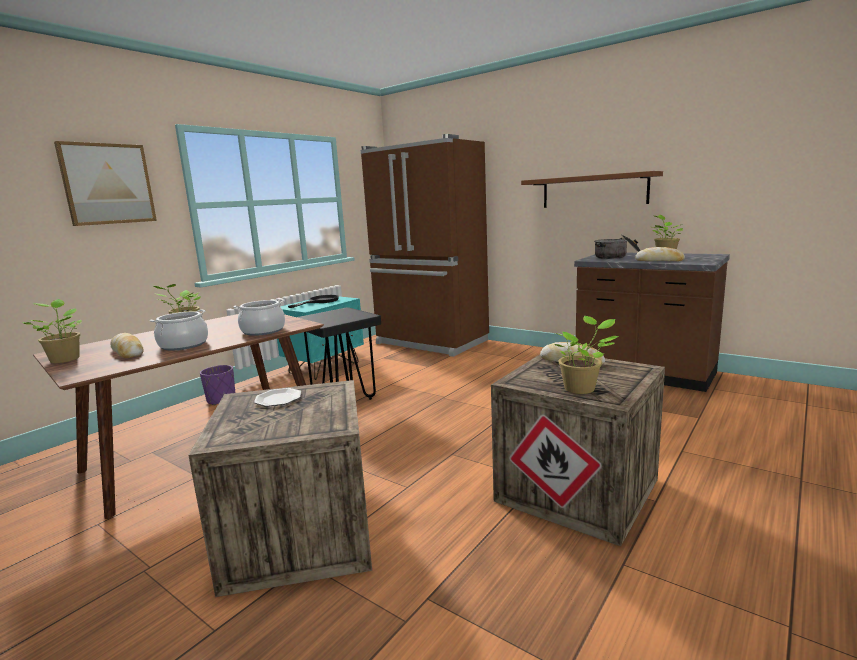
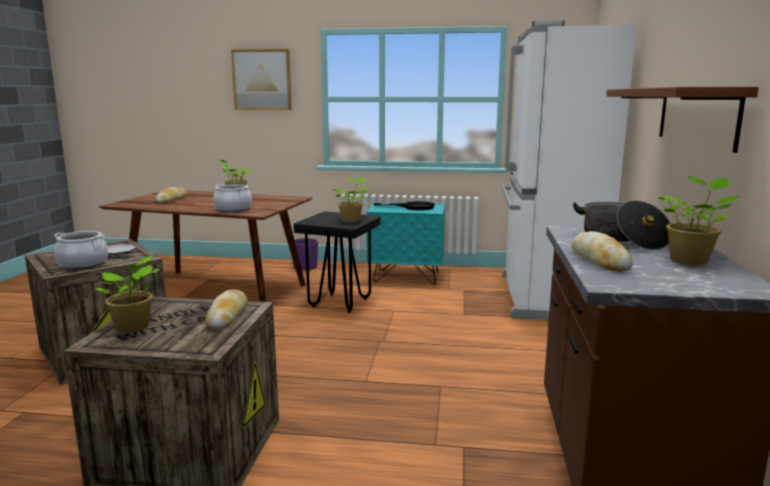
camera: 60 degrees right, 0 degrees up
(65, 359) = (155, 195): potted plant -> potted plant (351, 220)
(183, 345) = (189, 204): cooking pot -> cooking pot (83, 264)
(431, 342) = (545, 297): brown fridge -> white fridge

